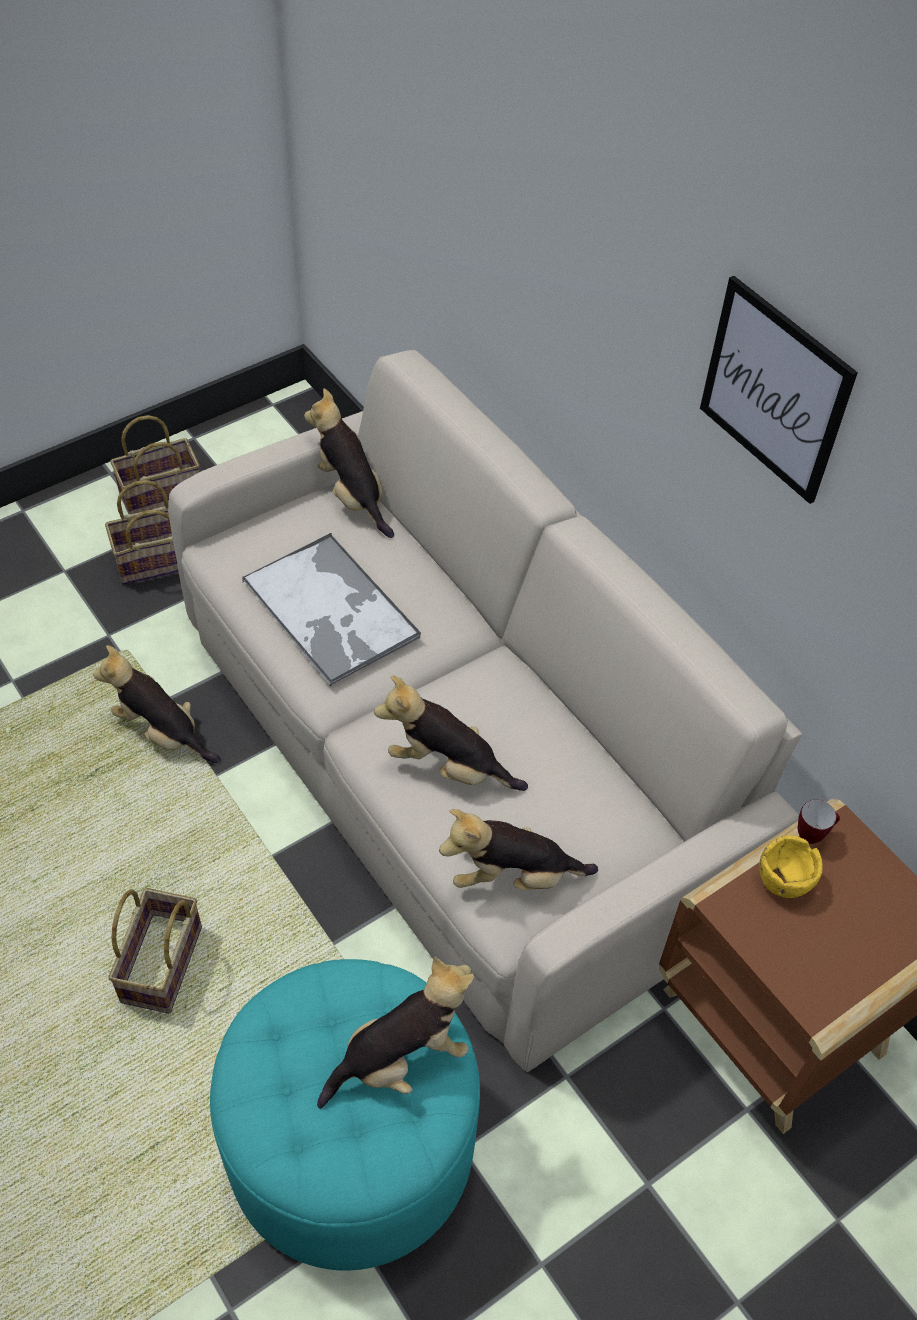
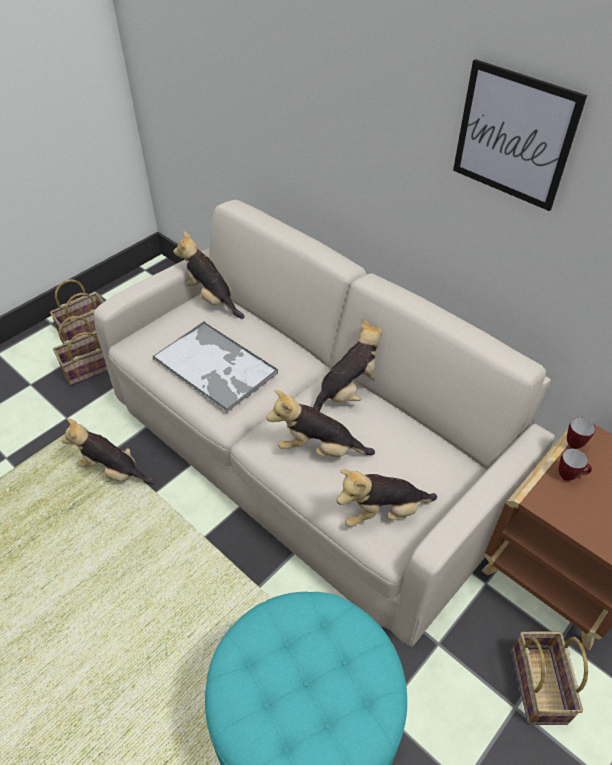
camera: 10 degrees left, 5 degrees down
(163, 967) = (145, 629): basket -> basket (540, 687)
(402, 1058) = (344, 659): plush toy -> plush toy (348, 392)
(783, 881) = (569, 476): yellow bowl -> mug

